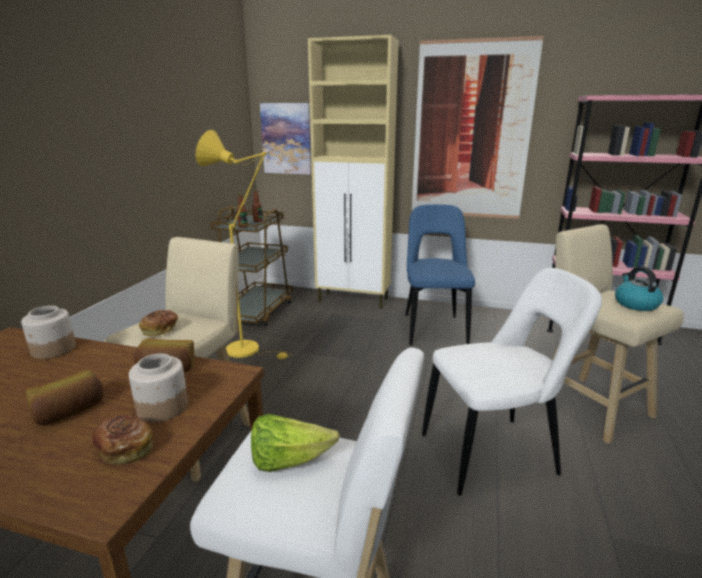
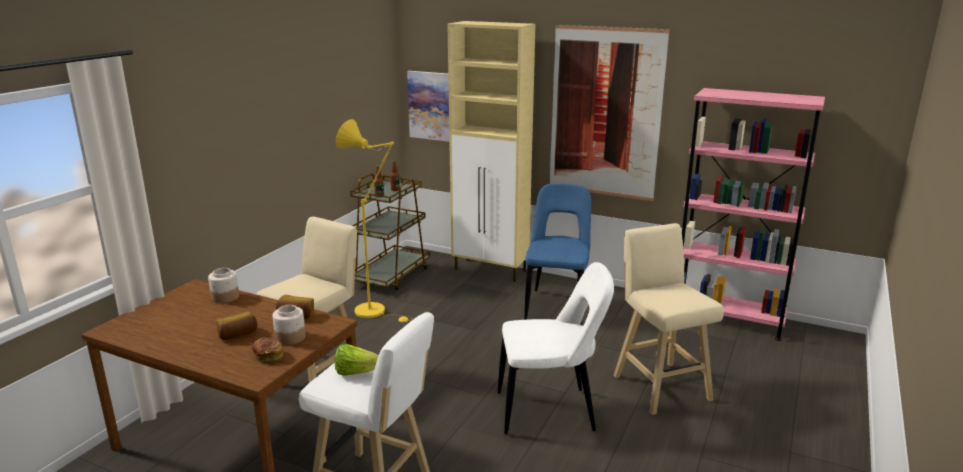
camera: 10 degrees right, 0 degrees up
(161, 330) = (295, 289): bread -> none
(635, 304) = (682, 297): kettle -> none

